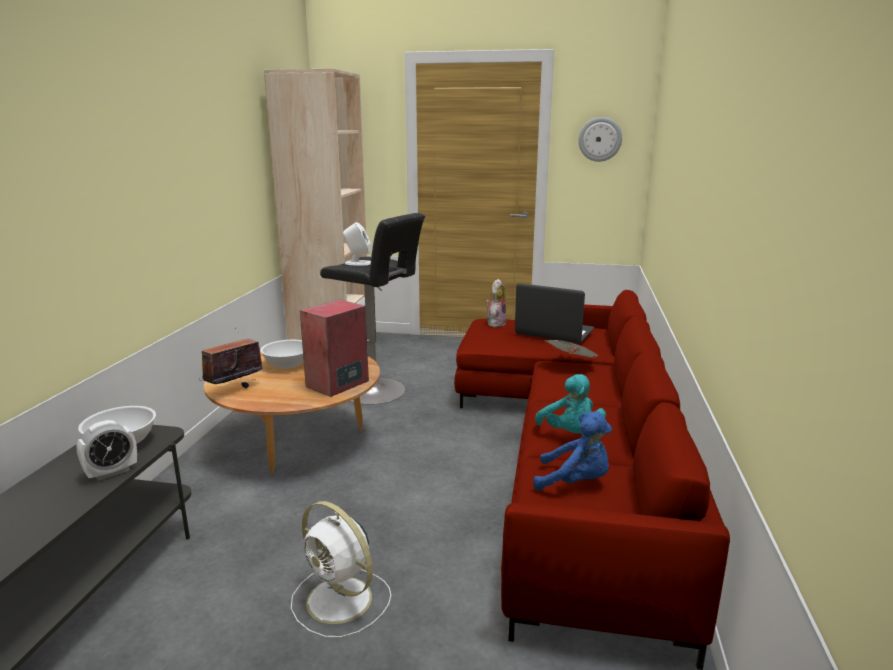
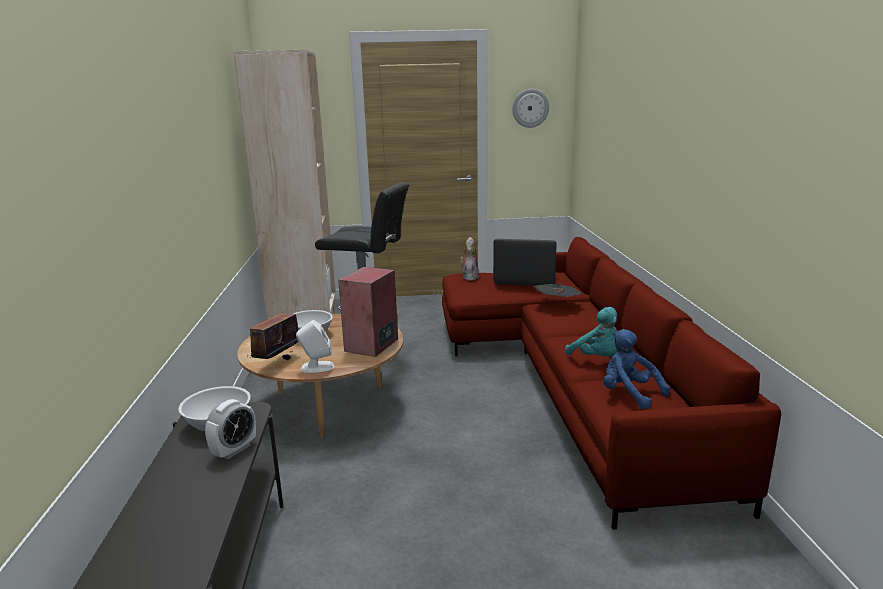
camera: 15 degrees left, 0 degrees up
(341, 601) = (460, 529): white fan -> none
(358, 263) = (347, 233): white speaker -> white speaker (317, 367)
(575, 482) = (629, 394): blue plush toy -> blue plush toy turned 135 degrees counterclockwise

